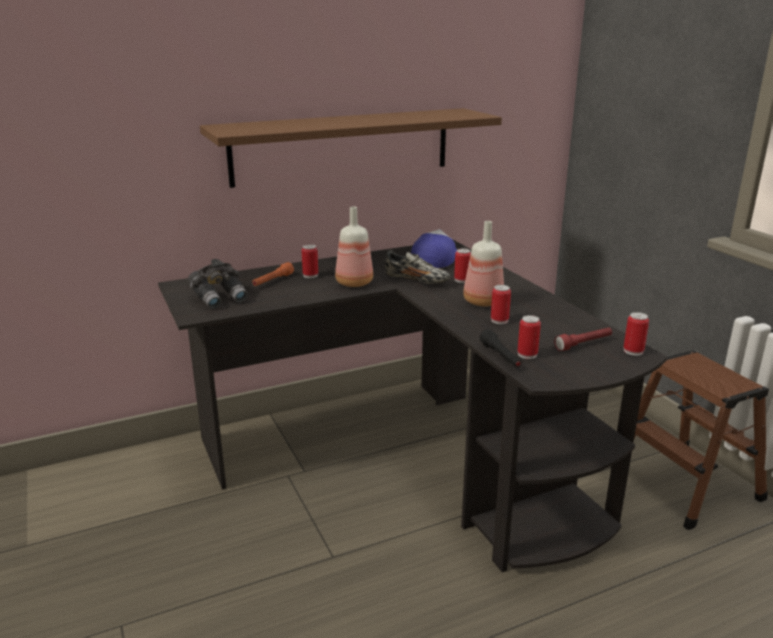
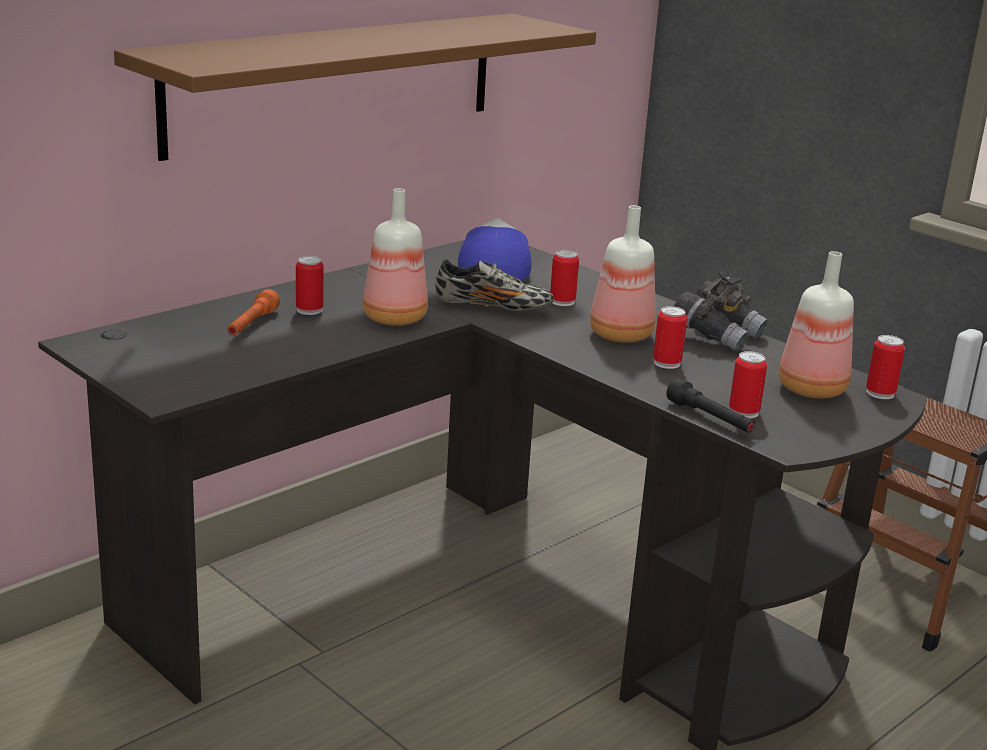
camera: 20 degrees left, 0 degrees up
(220, 298) = (184, 363): grey binoculars -> grey binoculars (717, 335)
(584, 344) = (809, 389): red flashlight -> bottle

